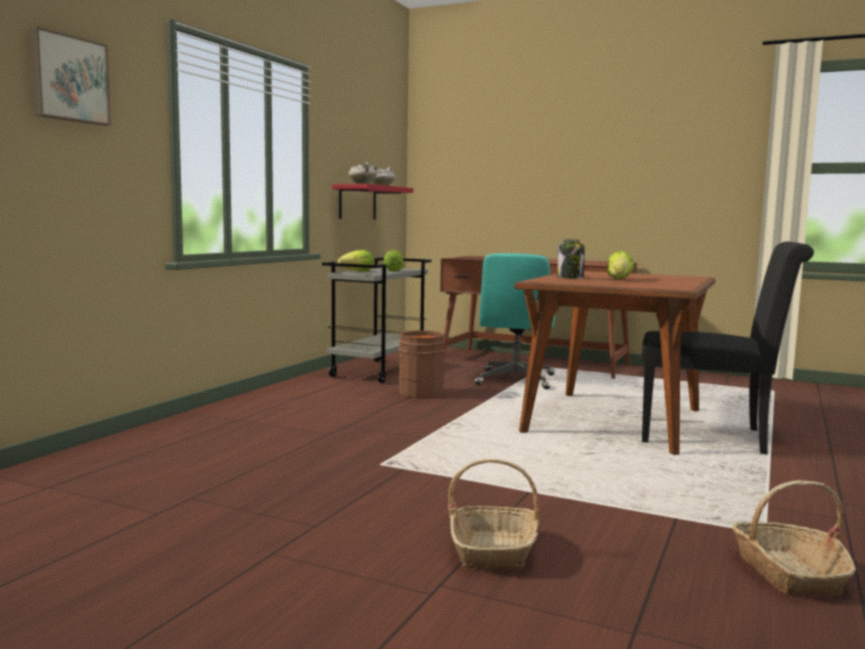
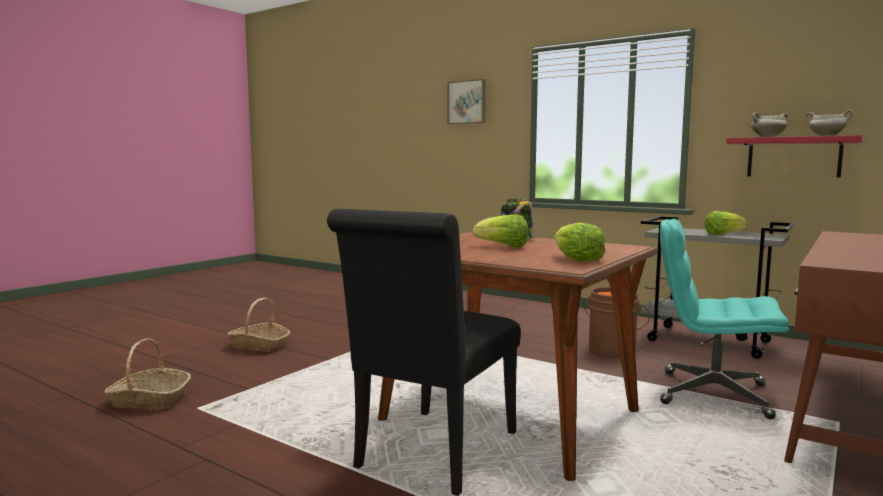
camera: 100 degrees right, 0 degrees up
(357, 271) = (690, 230): lettuce -> lettuce (577, 259)

